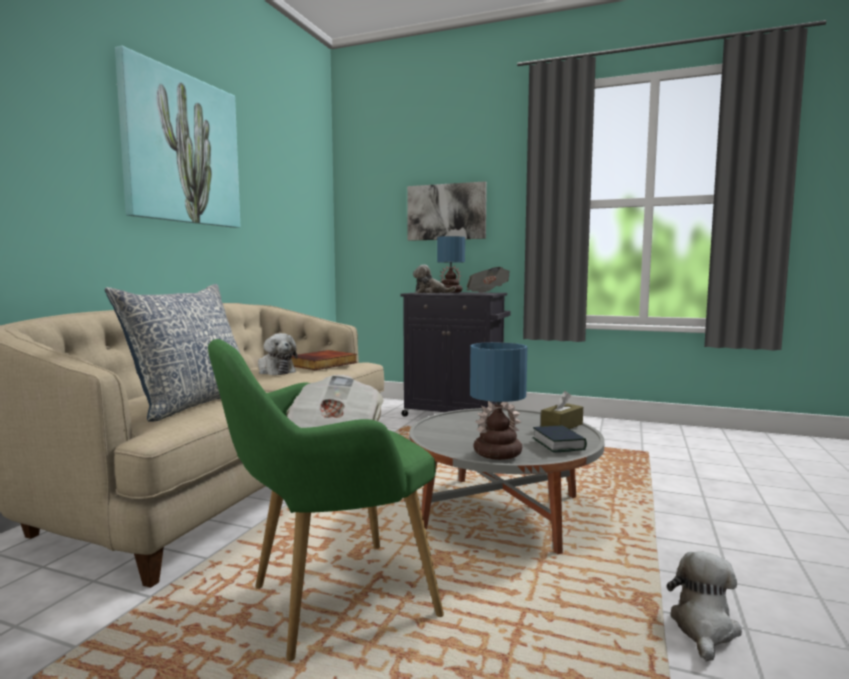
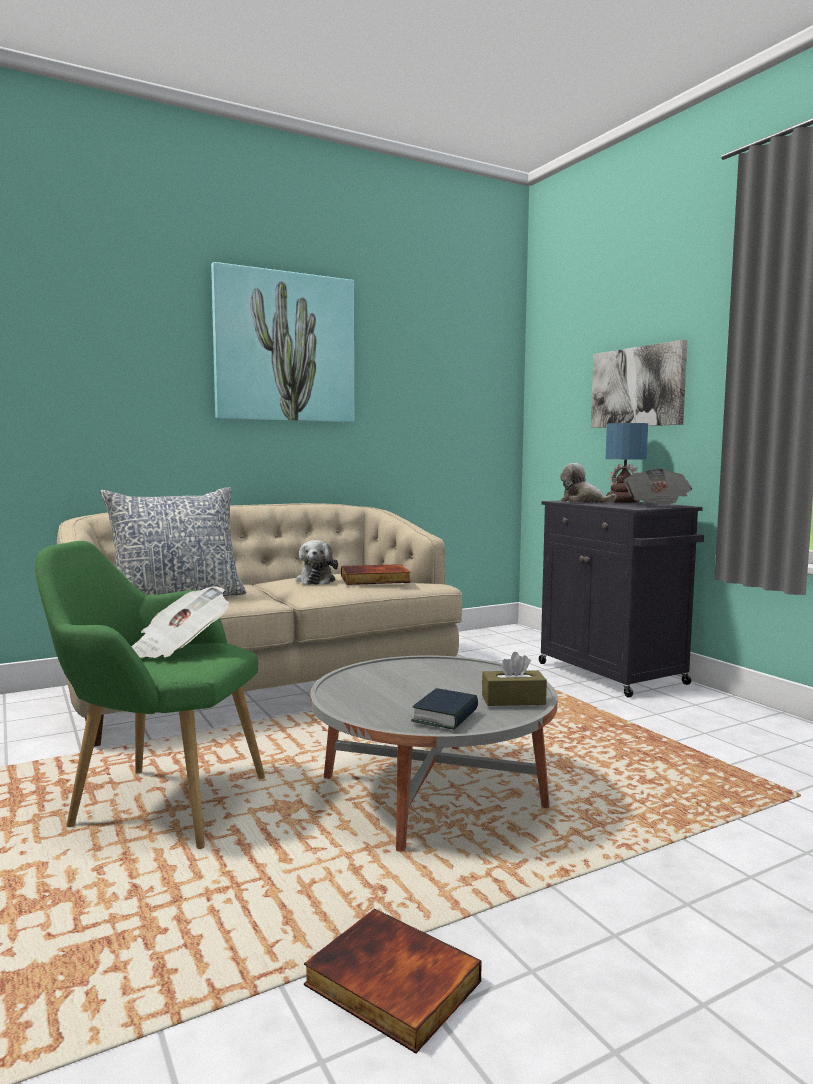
camera: 40 degrees right, 0 degrees up
(496, 453) = (356, 706): table lamp -> none
(704, 628) = (389, 984): plush toy -> book

